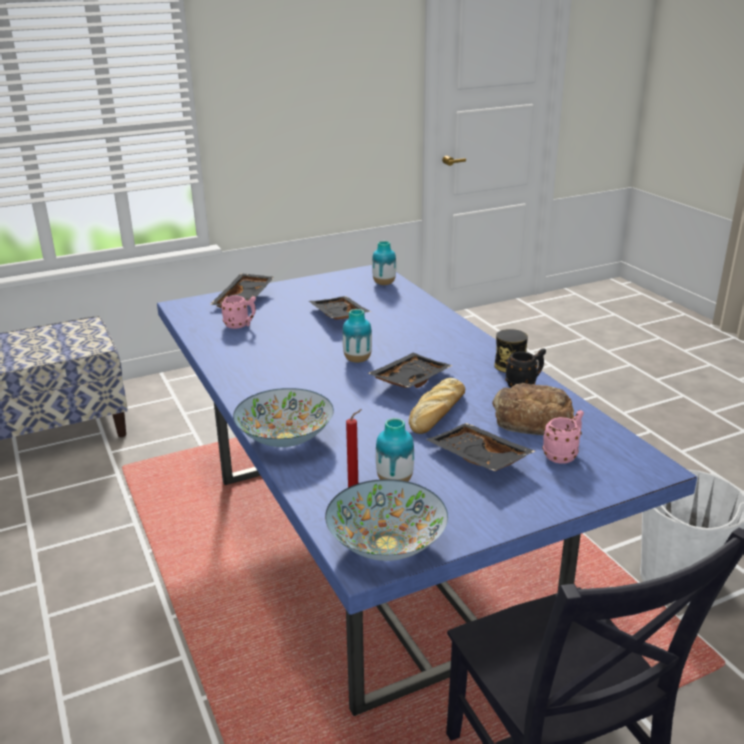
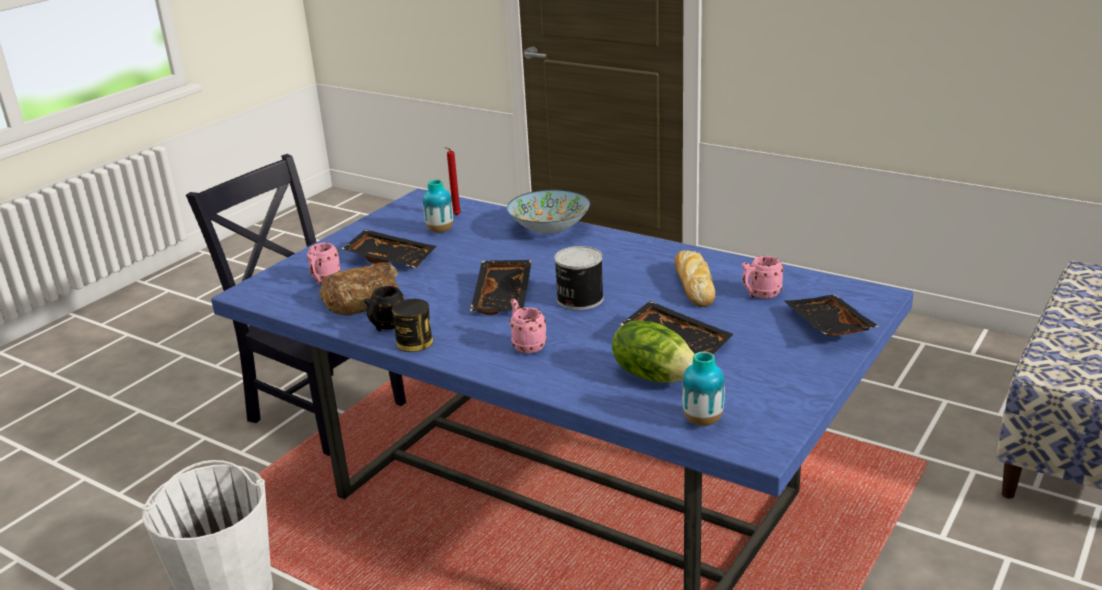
camera: 150 degrees right, 0 degrees up
(357, 360) = (578, 299): vase -> can
(378, 305) = (654, 375): none -> lettuce
(386, 544) = (416, 206): bowl -> none
(432, 341) = (526, 345): none -> pink mug
(437, 413) = (450, 278): bread -> bread (693, 284)

